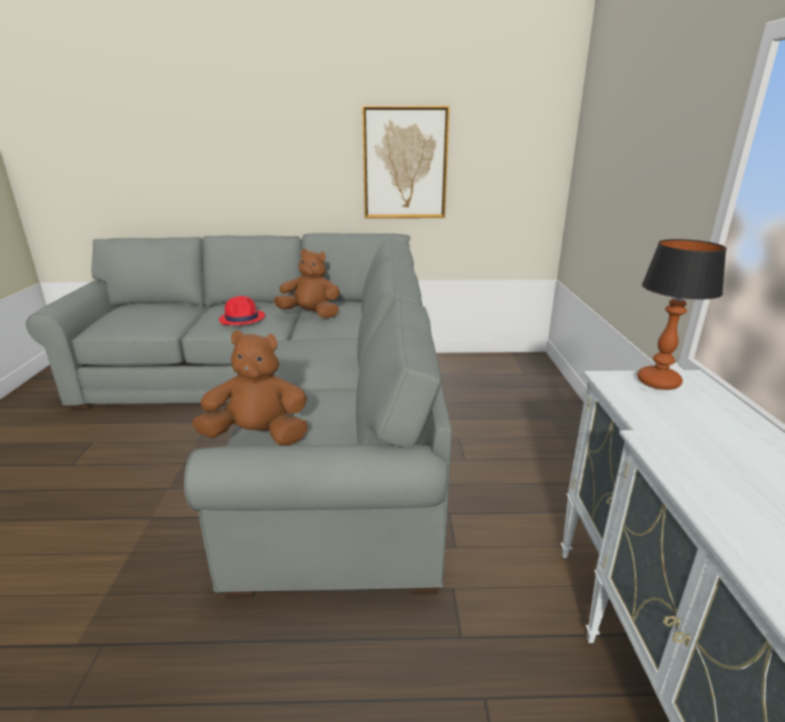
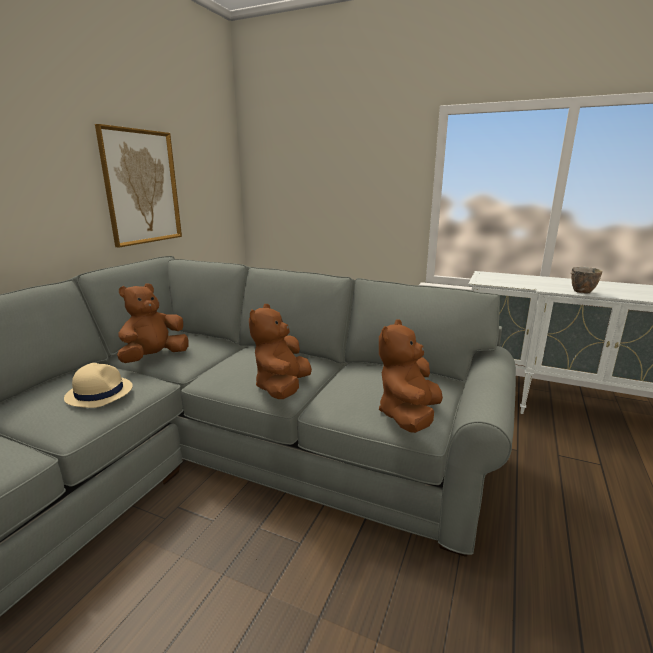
camera: 65 degrees left, 5 degrees down
(242, 318) = (99, 392): red hat -> beige hat
(286, 370) = (282, 388): none -> brown plush toy
(657, 382) = (487, 277): table lamp -> none
(686, 480) = (581, 292): none -> bowl

